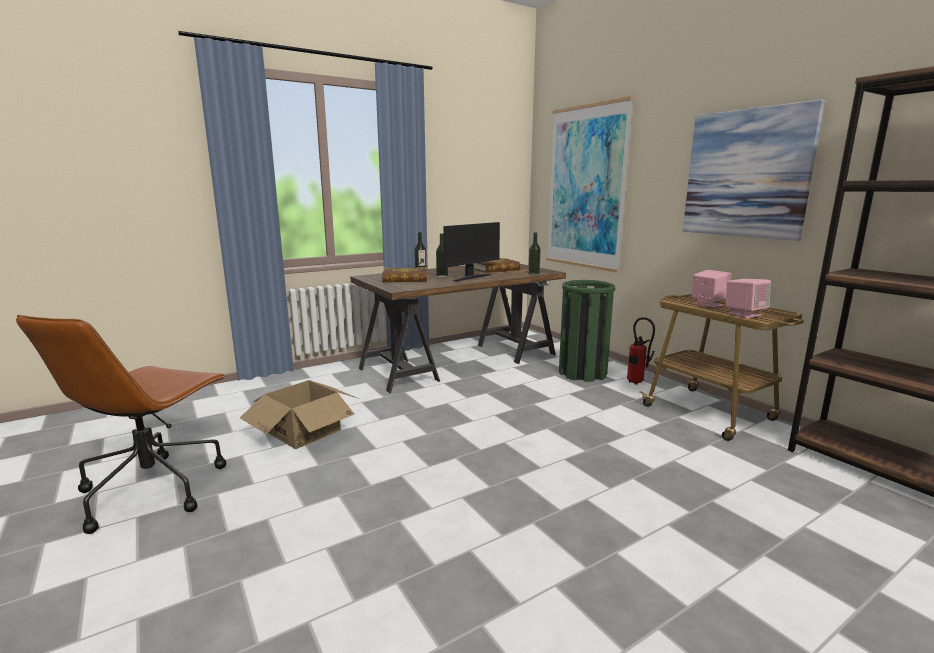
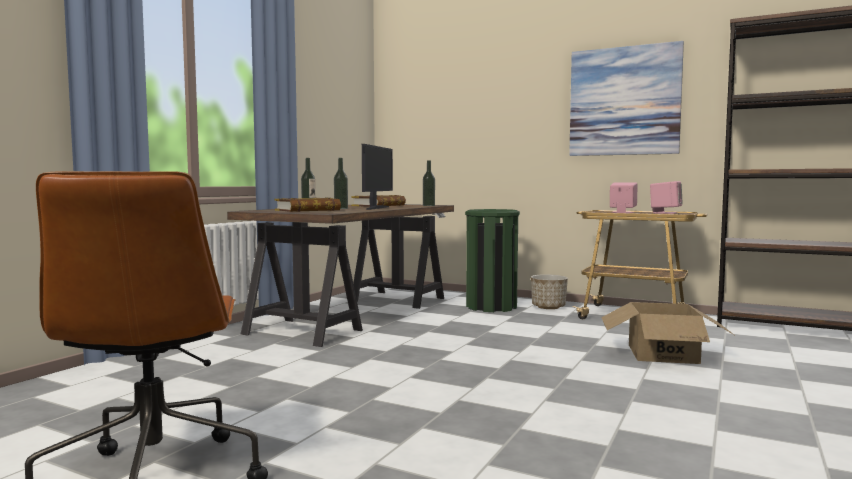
camera: 30 degrees left, 10 degrees down
(304, 431) = (276, 391): cardboard box -> cardboard box (663, 354)
(586, 188) = (451, 122): picture -> none
(636, 383) = (548, 307): fire extinguisher -> planter

